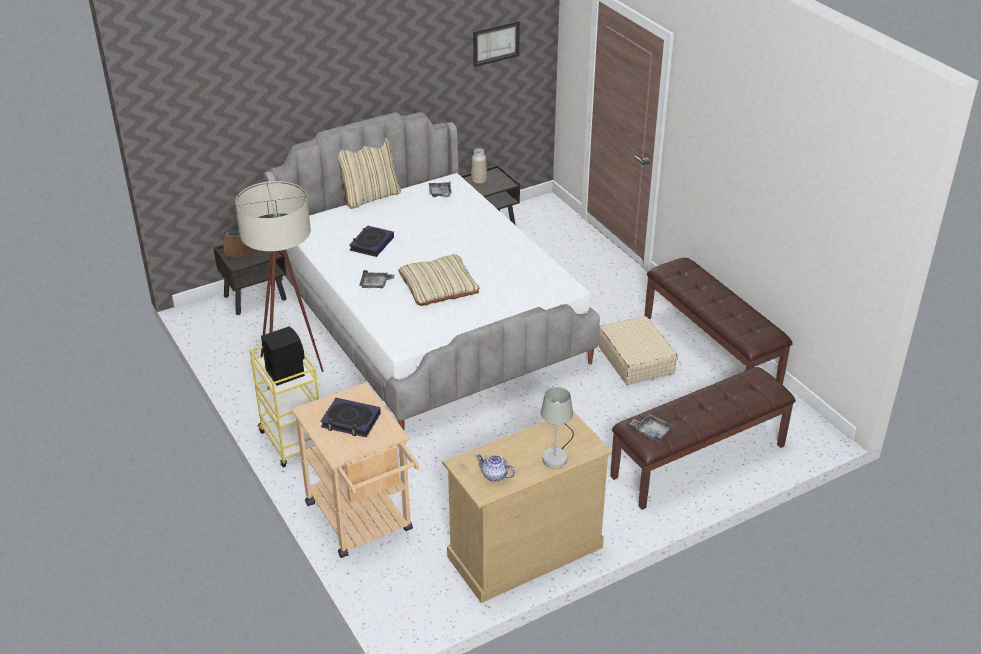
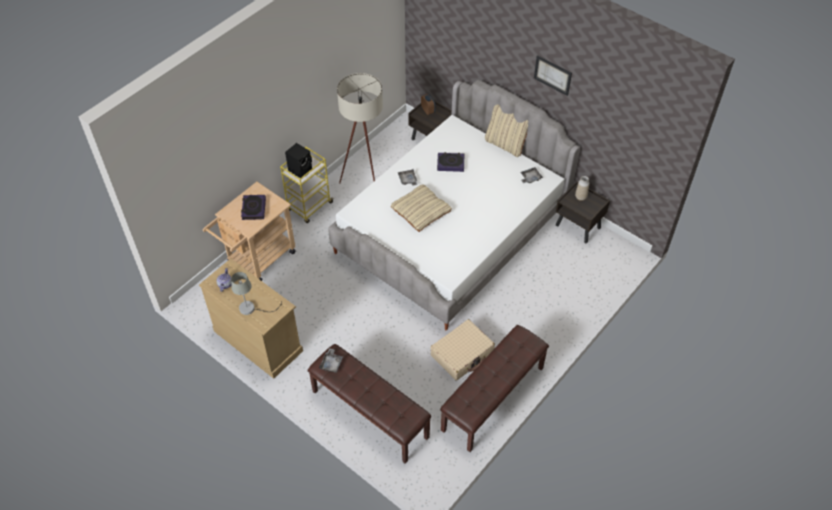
camera: 70 degrees right, 15 degrees up
(496, 43) = (628, 125): picture -> picture (552, 75)

